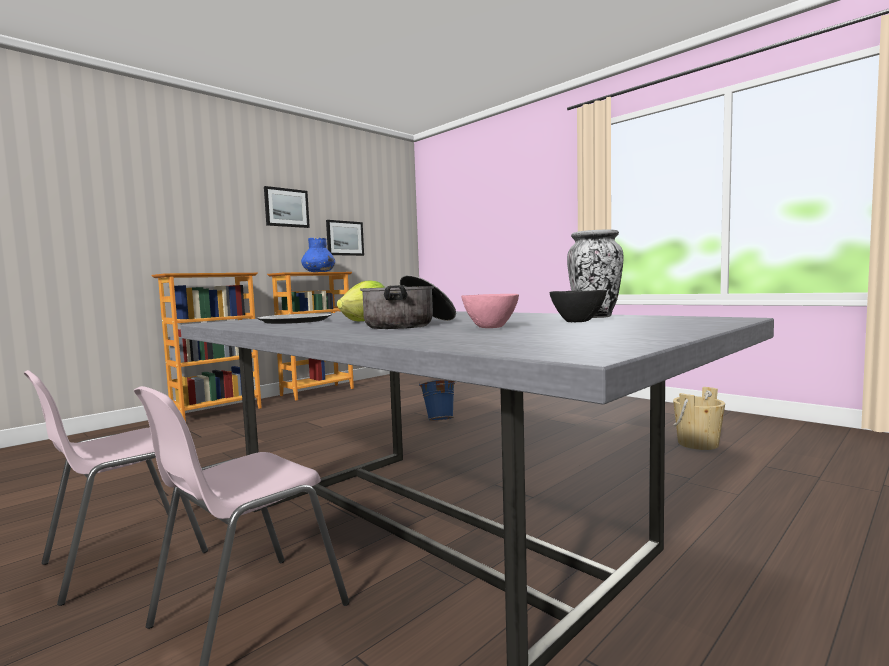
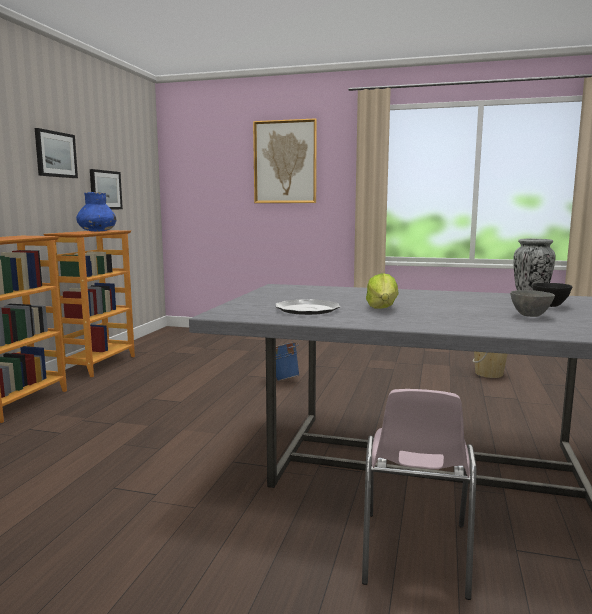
camera: 30 degrees left, 5 degrees up
(123, 558) = (233, 552): pink chair -> none
(410, 325) = (451, 313): cooking pot -> none
(491, 327) = (531, 315): pink bowl -> grey bowl
(514, 198) = (285, 162): none -> picture

